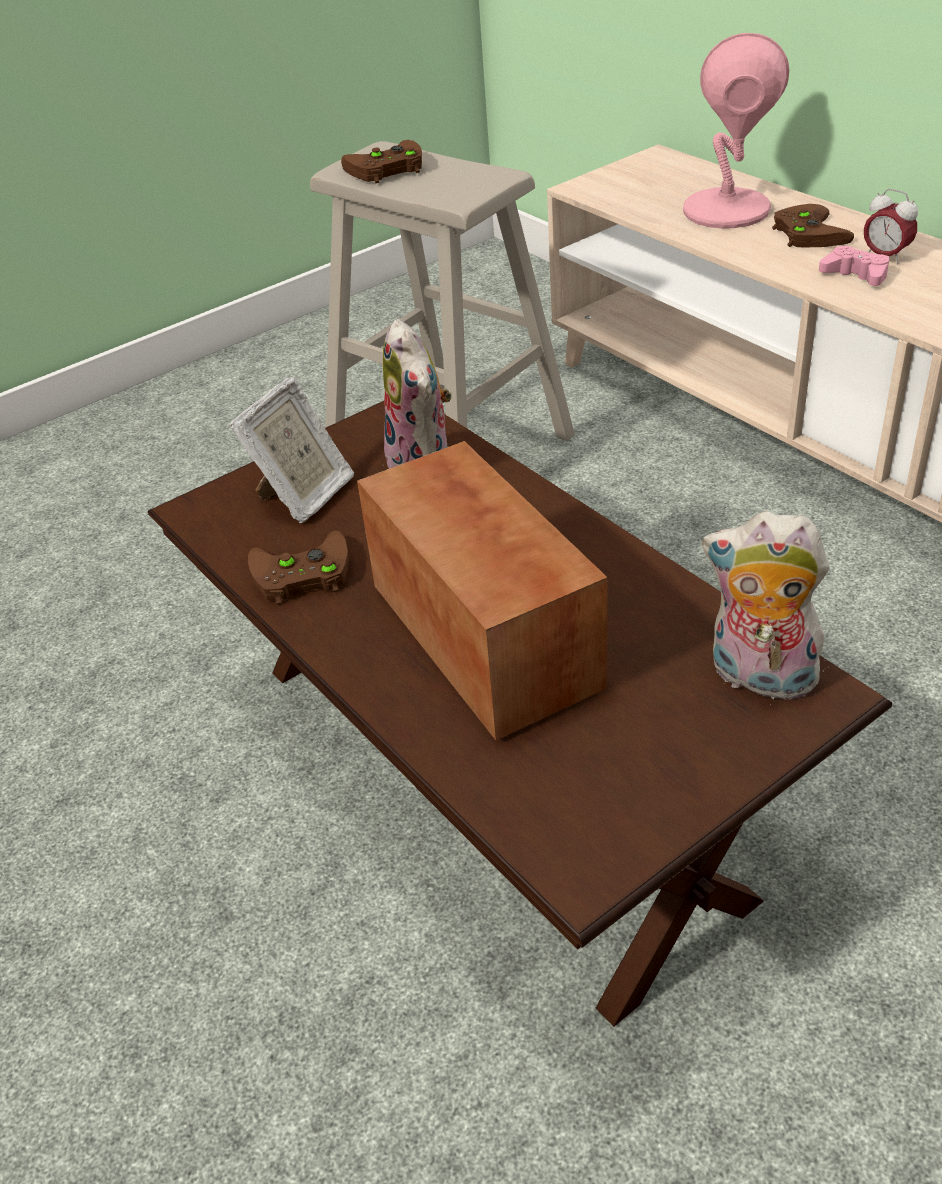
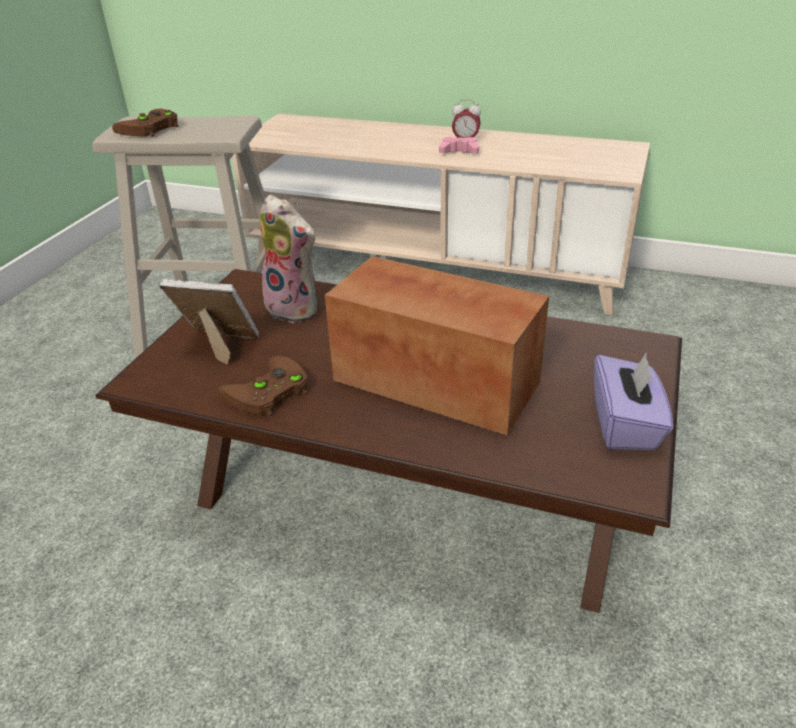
camera: 35 degrees left, 5 degrees down
(304, 496) = (221, 347): picture frame -> picture frame turned 75 degrees counterclockwise
(661, 792) = (625, 425): none -> purple tissue box
(725, 210) = (354, 136): pink table lamp -> none
(758, 678) = (610, 349): plush toy -> none
(806, 232) = (411, 138): brown game controller -> none

